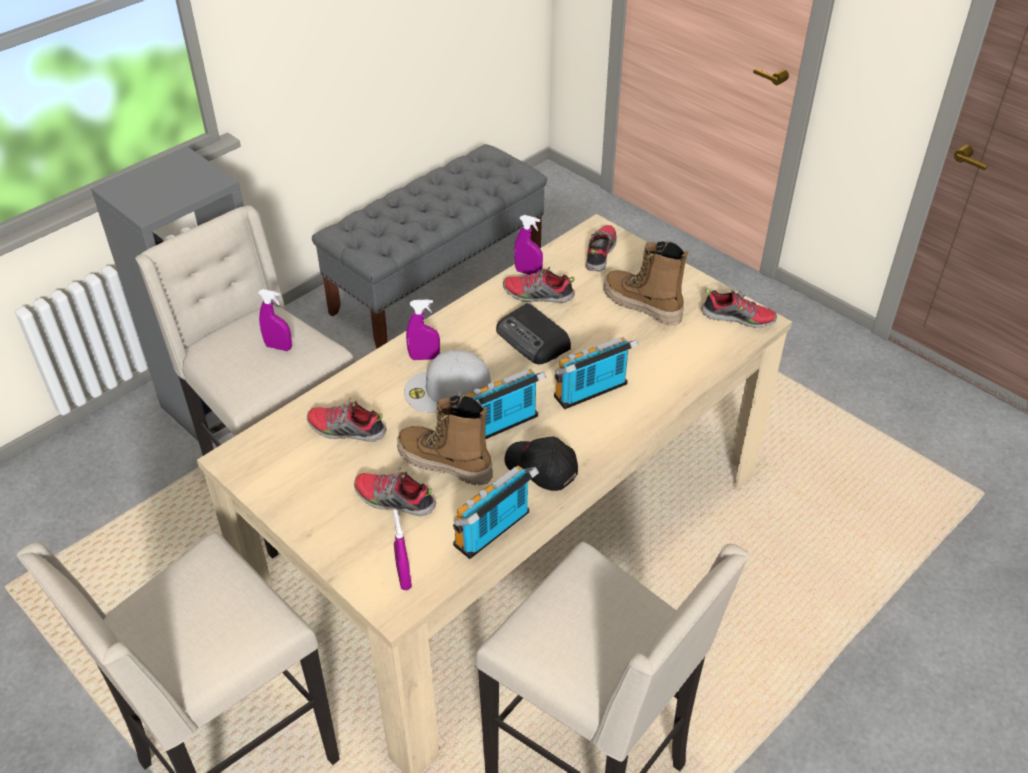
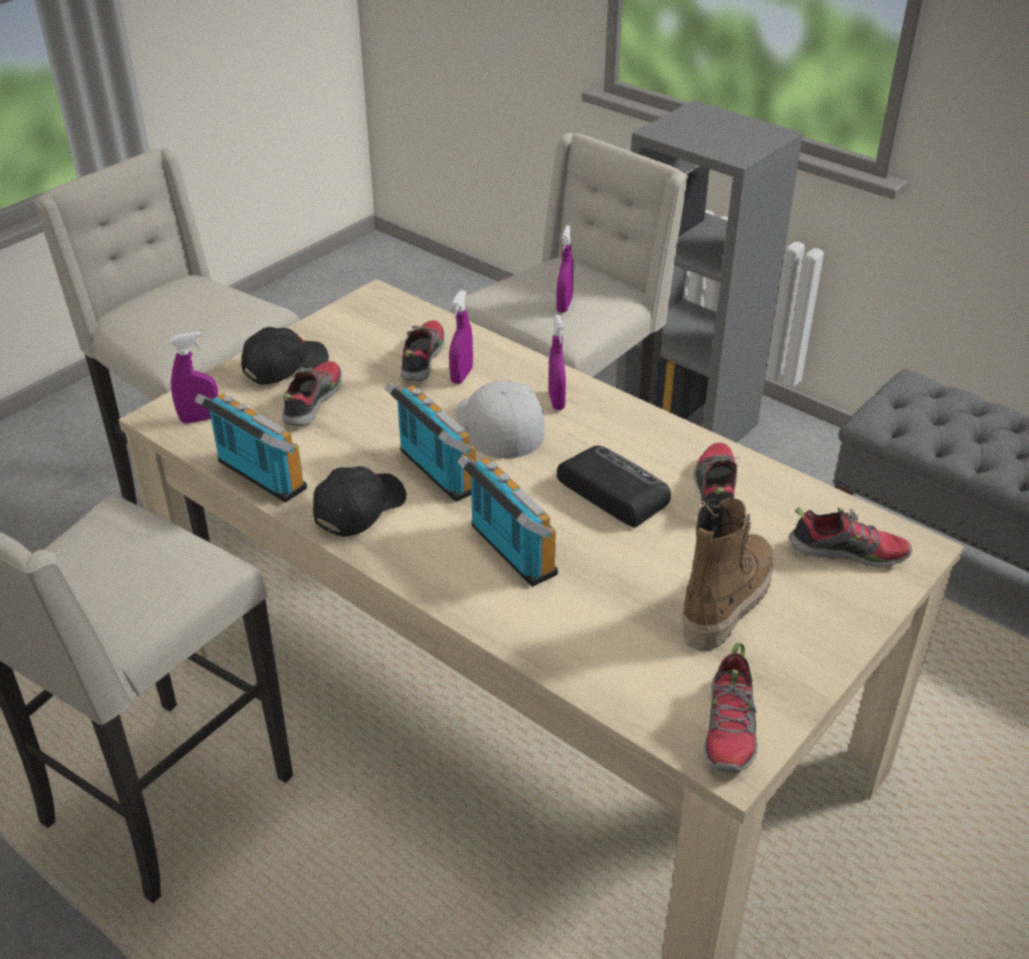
camera: 85 degrees right, 5 degrees down
(333, 521) = (285, 366): none -> black cap
(445, 464) = (368, 432): boot -> none
(528, 272) = (767, 478): purple spray bottle -> purple spray bottle (461, 376)
(533, 340) = (612, 491): radio -> radio turned 90 degrees clockwise

